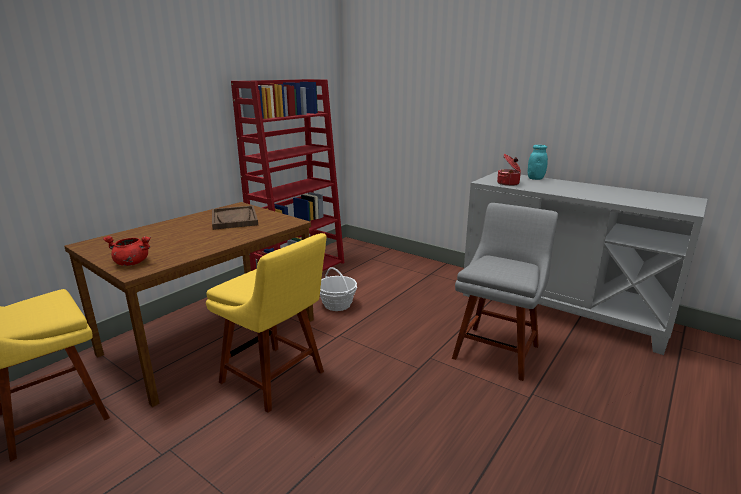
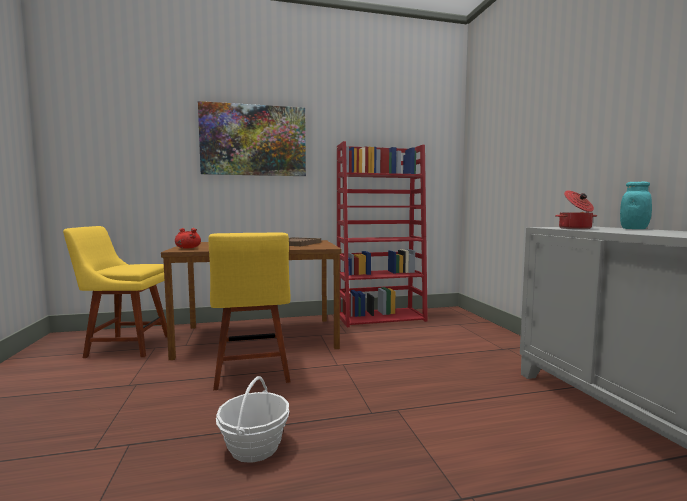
camera: 40 degrees right, 15 degrees down
(126, 78) = (254, 140): none -> picture
(337, 304) = (375, 345): basket -> basket (254, 447)
(497, 349) = (490, 434): grey chair -> none

